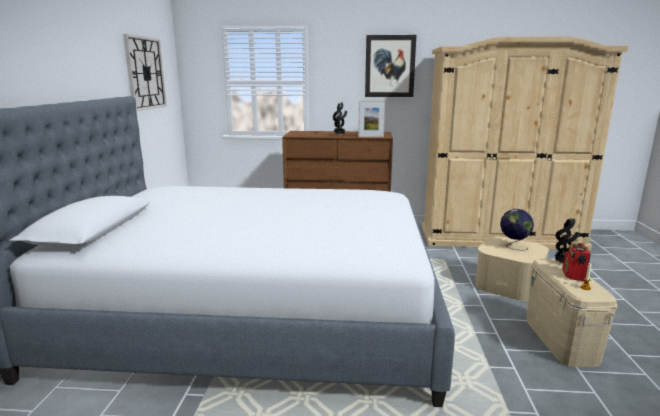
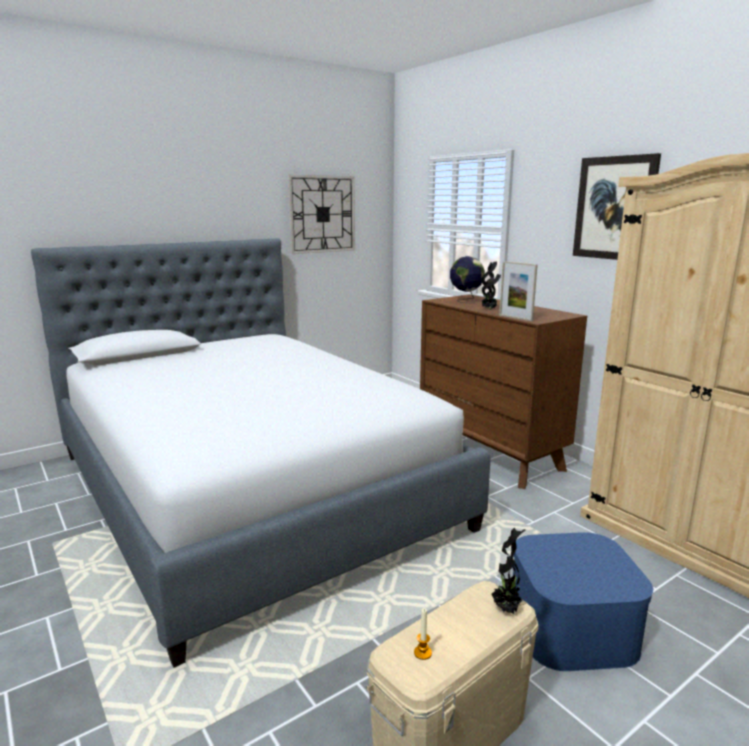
camera: 50 degrees right, 0 degrees up
(509, 284) = (572, 627): beige storage box -> blue storage box
(513, 246) = (589, 563): globe -> globe (465, 300)
(573, 276) = (462, 631): radio -> none

